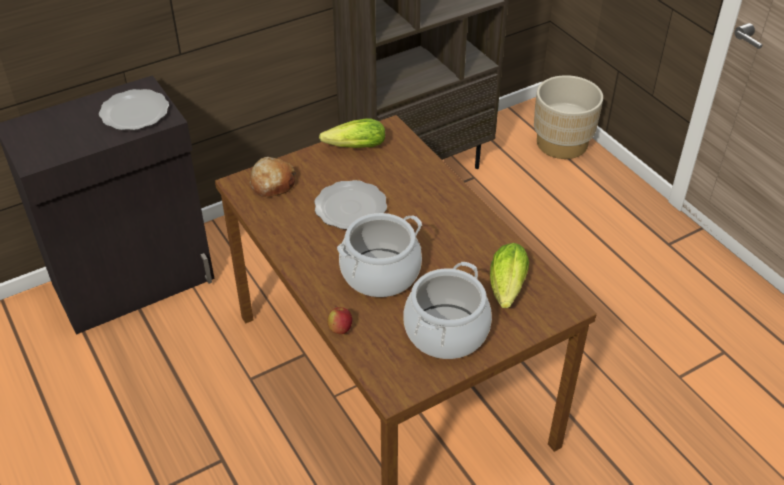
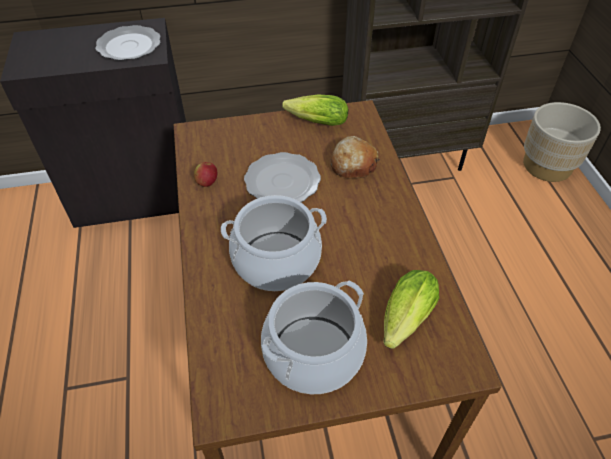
camera: 20 degrees right, 5 degrees up
(272, 184) = (222, 139): bread -> bread (353, 165)
(340, 329) = (203, 313): apple -> apple (207, 182)

